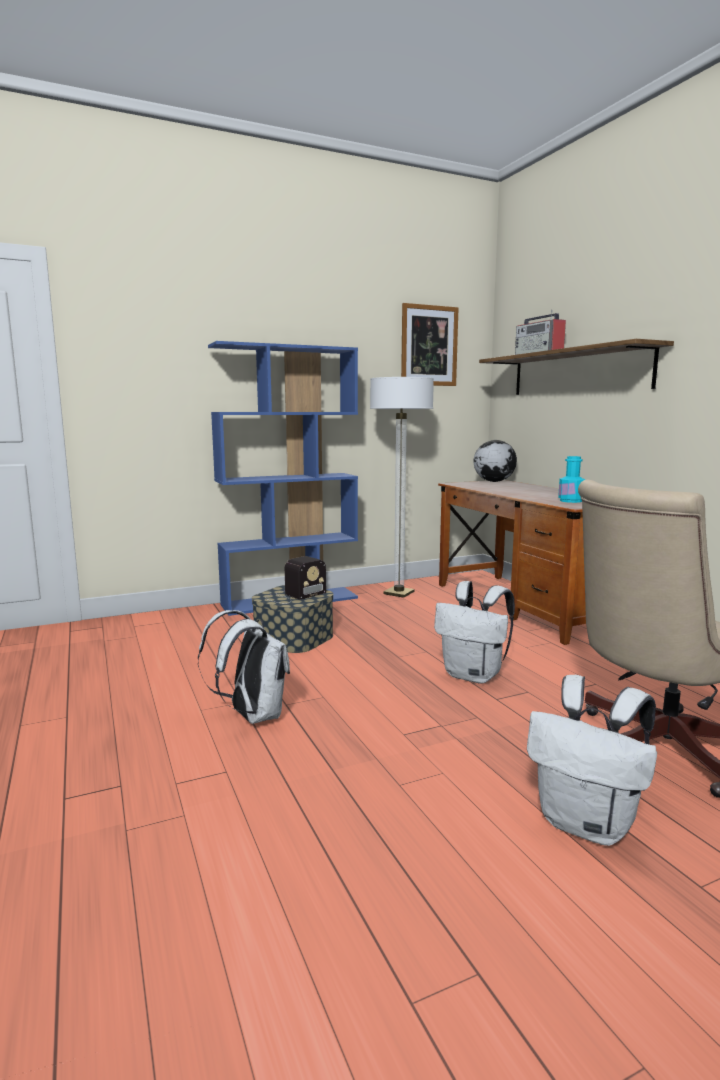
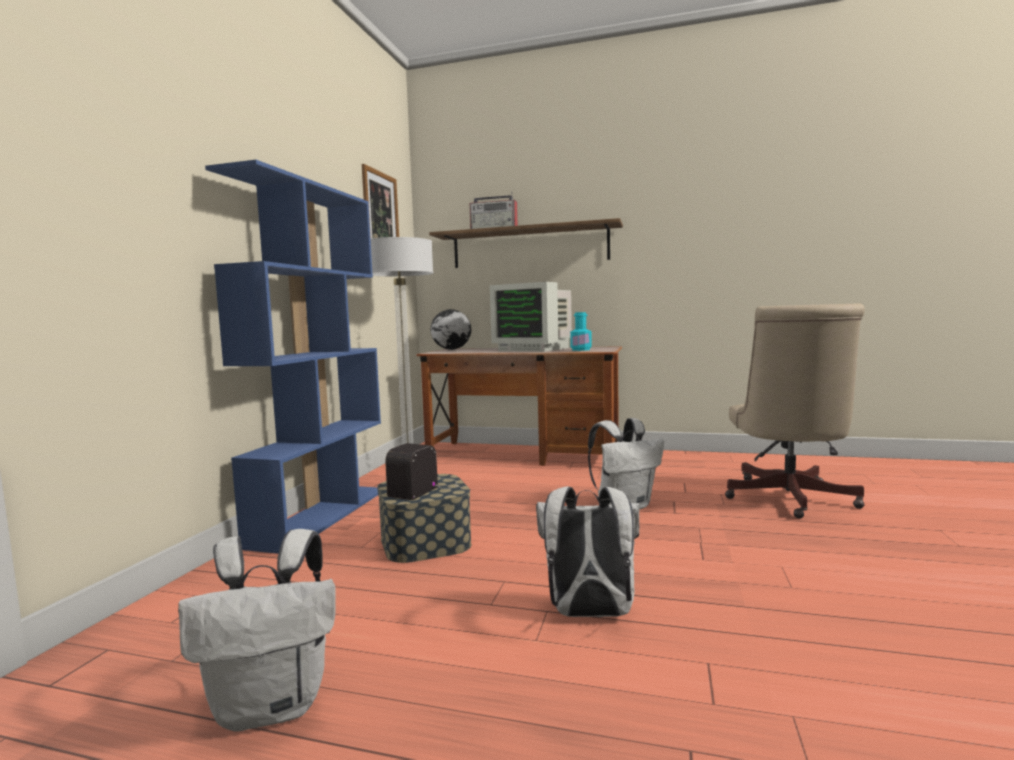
camera: 50 degrees left, 5 degrees down
(293, 595) = (425, 487): radio -> radio turned 150 degrees counterclockwise
(544, 493) = (534, 349): none -> monitor
(588, 824) = (880, 548): white backpack -> white backpack (274, 705)

